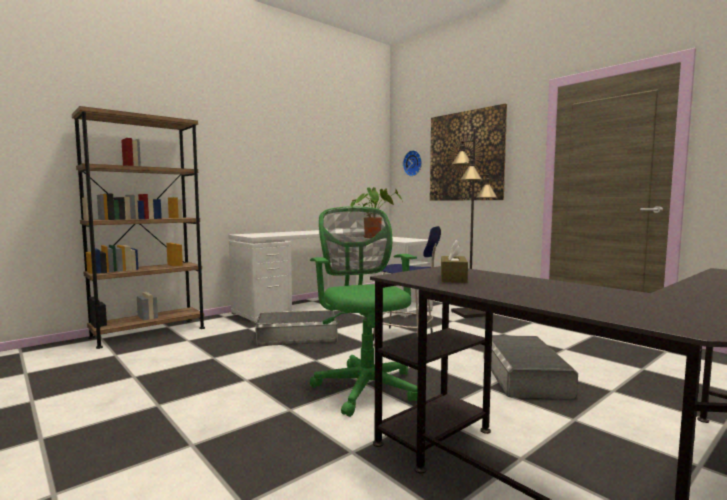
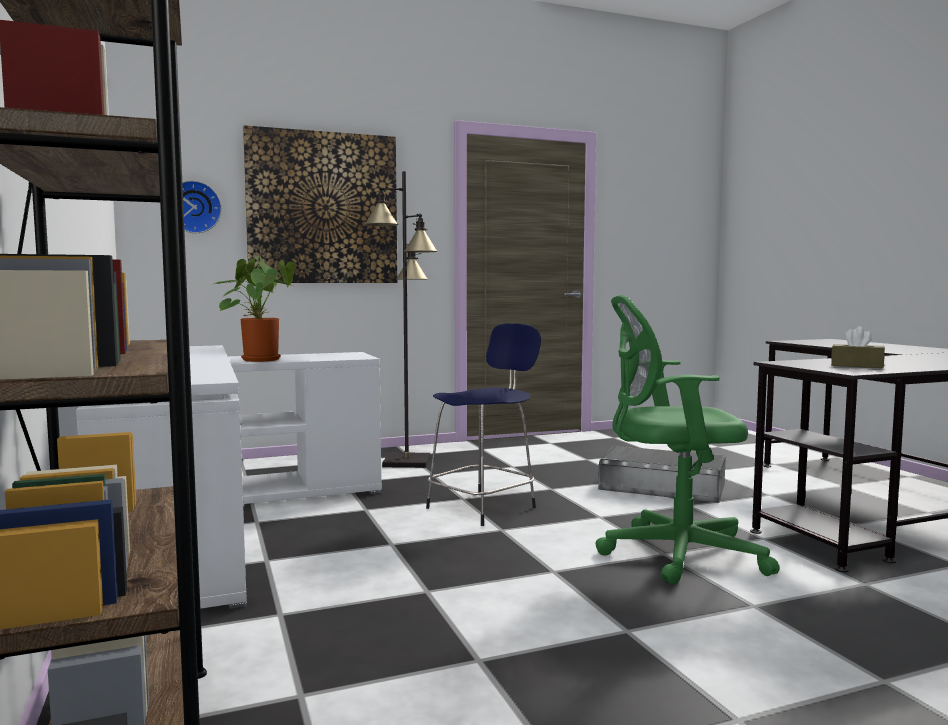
camera: 70 degrees left, 0 degrees up
(297, 336) = (406, 572): grey storage box -> none

